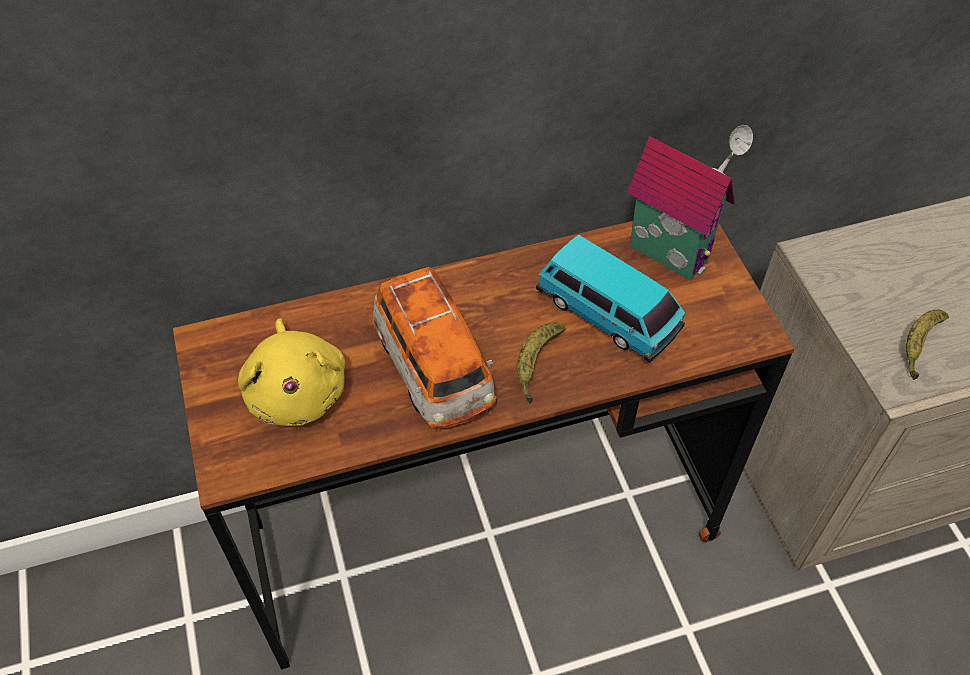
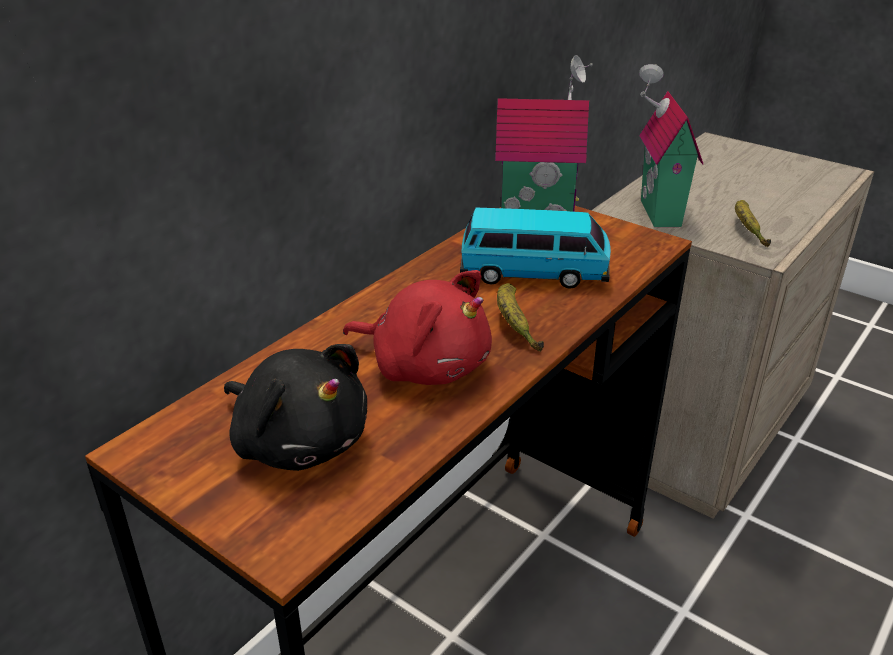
camera: 35 degrees left, 20 degrees down
(297, 391) = (298, 441): yellow plush toy -> black plush toy
(434, 369) = (425, 365): toy car -> red plush toy
(846, 276) = (655, 213): none -> toy house

